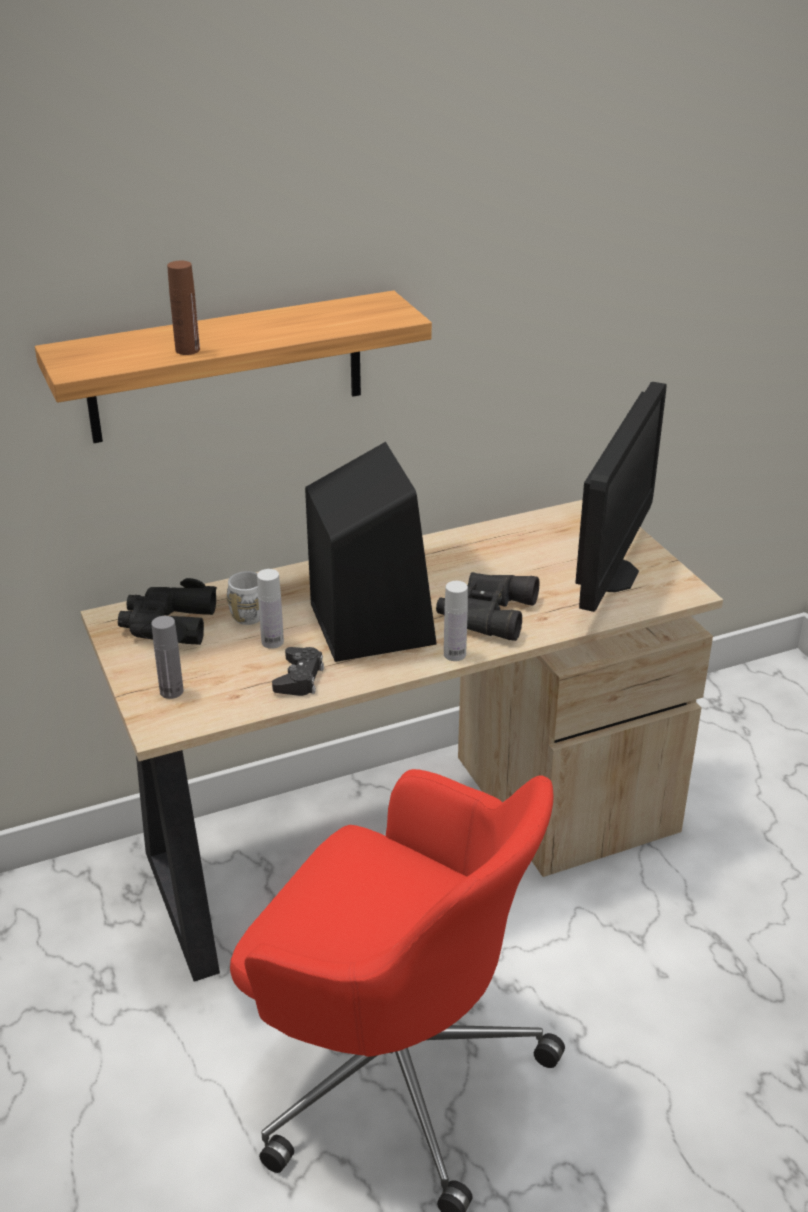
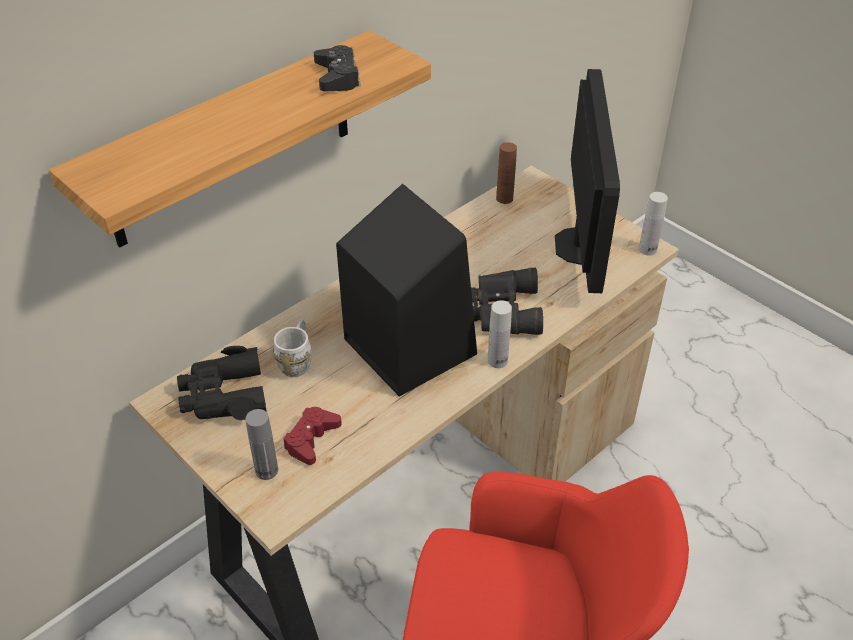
camera: 20 degrees left, 10 degrees up
(187, 350) = (218, 143): brown bottle -> brown bottle (504, 198)
(228, 677) = (311, 439): none -> red game controller
(272, 642) = (331, 389): white bottle -> white bottle (647, 249)
(299, 678) = (376, 423): black game controller -> black game controller (337, 77)

